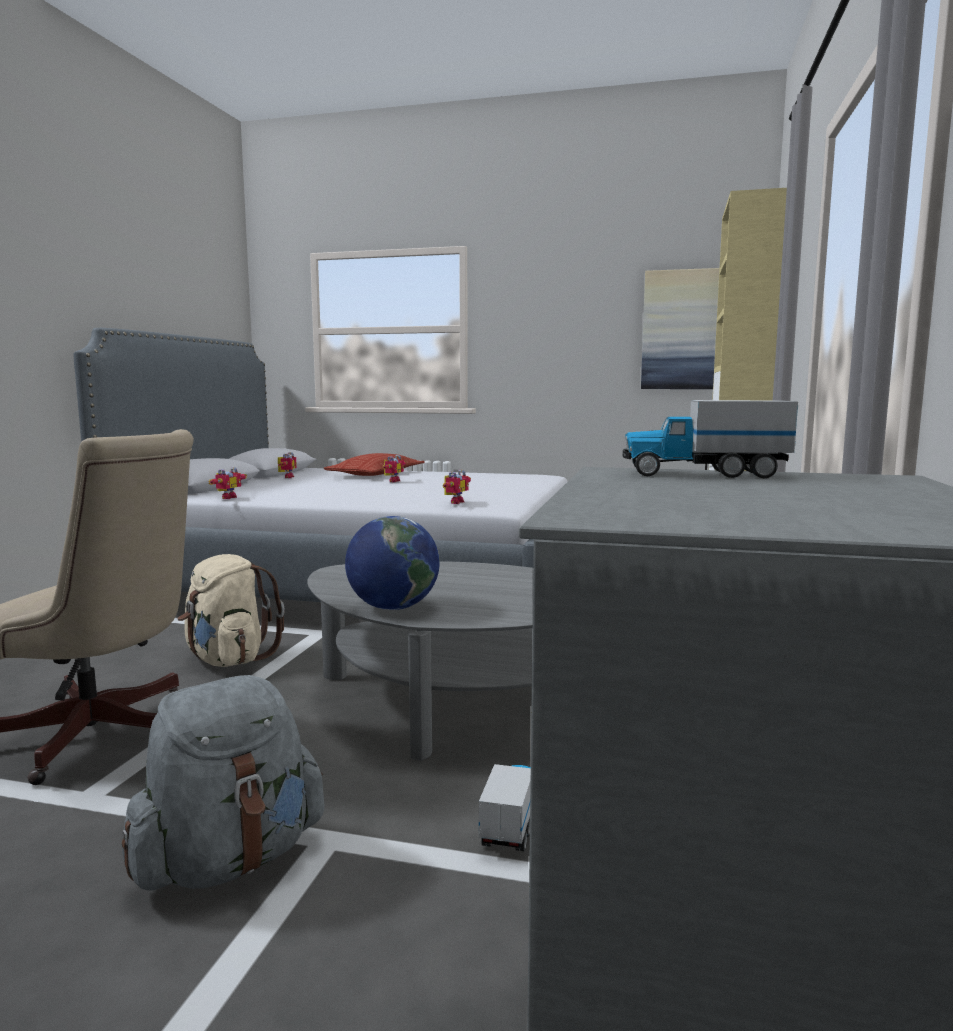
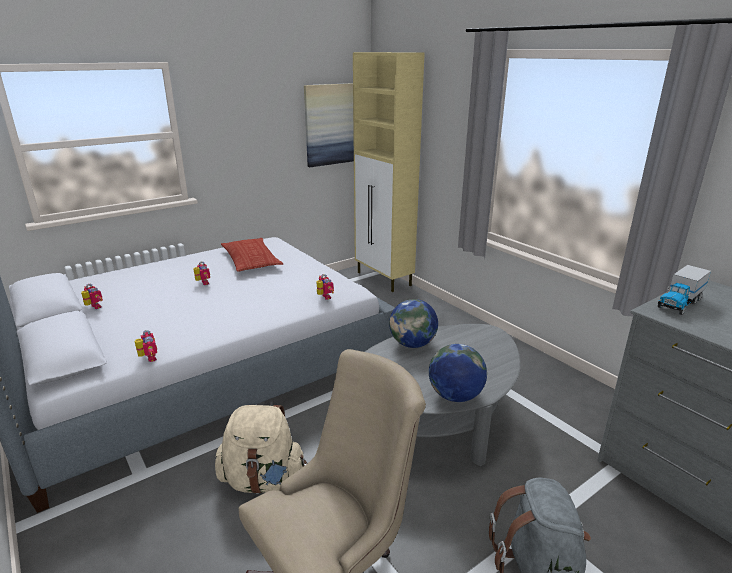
camera: 50 degrees left, 15 degrees up
(376, 474) = (154, 275): pillow -> pillow (251, 260)
(481, 571) = (412, 344): none -> globe
(512, 822) = (561, 465): toy truck -> none

